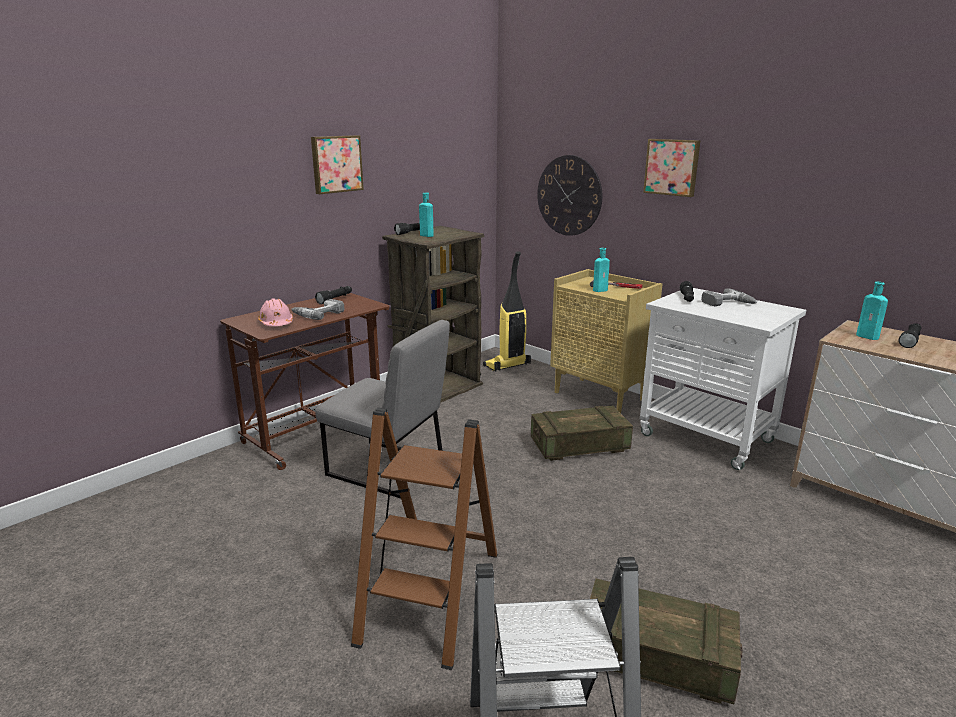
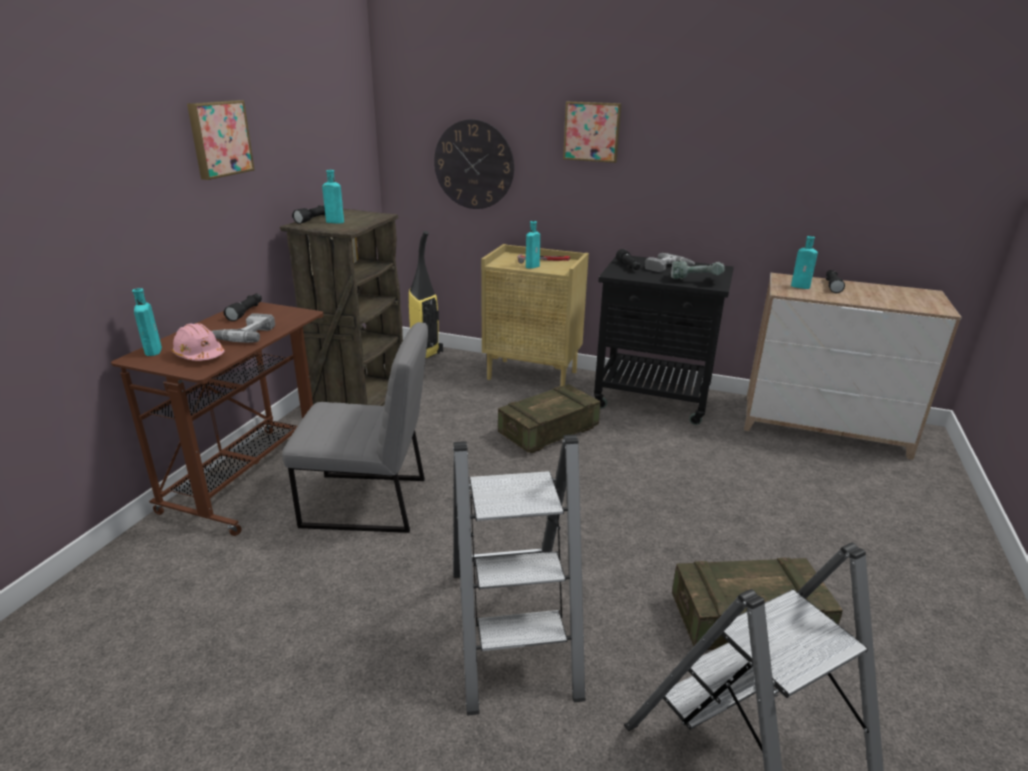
camera: 25 degrees left, 5 degrees up
(251, 316) = (153, 350): none -> turquoise bottle
(432, 594) = (512, 628): brown step ladder -> grey step ladder
(707, 439) = (653, 400): white cart -> black cart
(745, 317) = (696, 280): none -> power drill

